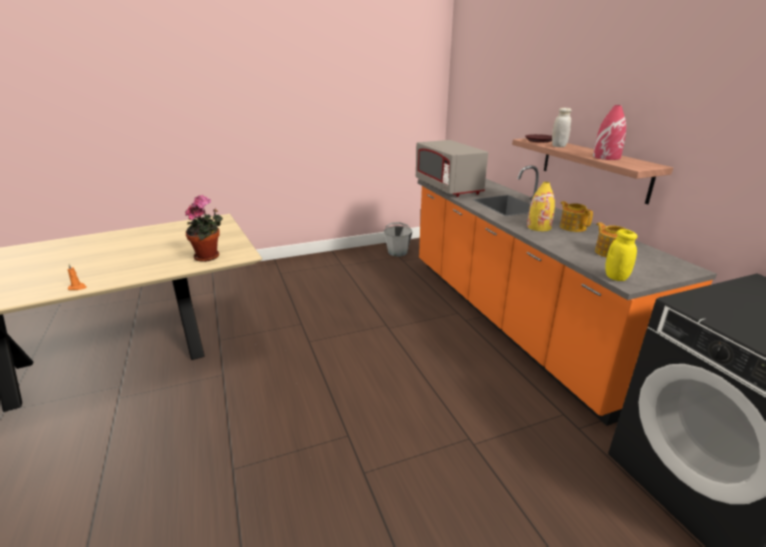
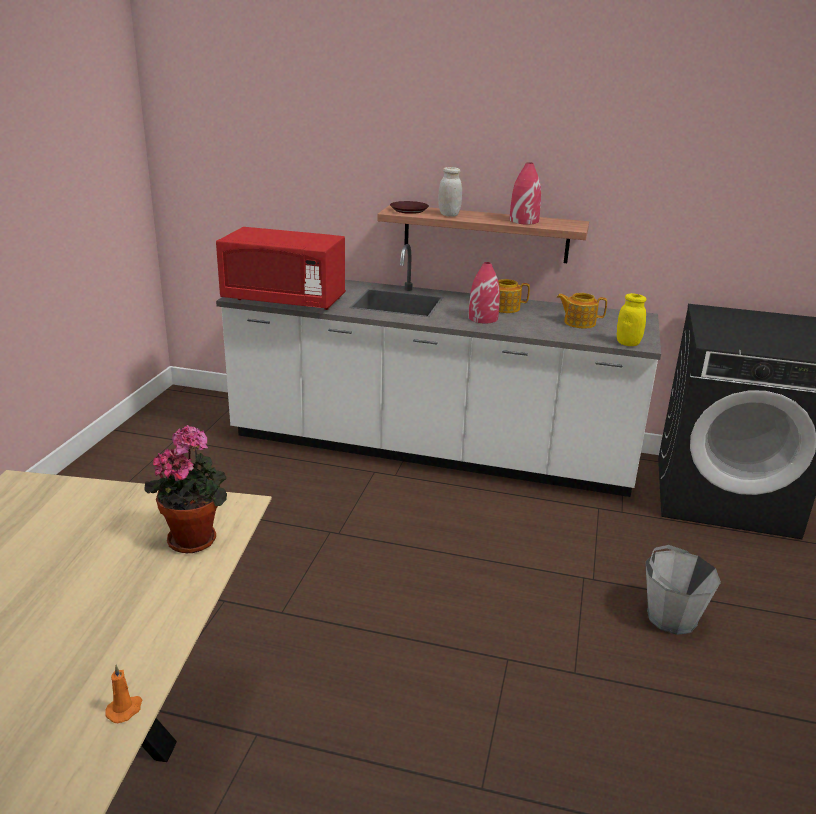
camera: 55 degrees left, 0 degrees up
(397, 252) = (162, 435): grey bucket -> grey bucket (671, 617)
(448, 187) = (284, 300): grey microwave -> red microwave
(510, 319) = (430, 450): orange counter -> white counter
(539, 227) = (483, 318): yellow vase -> red vase

